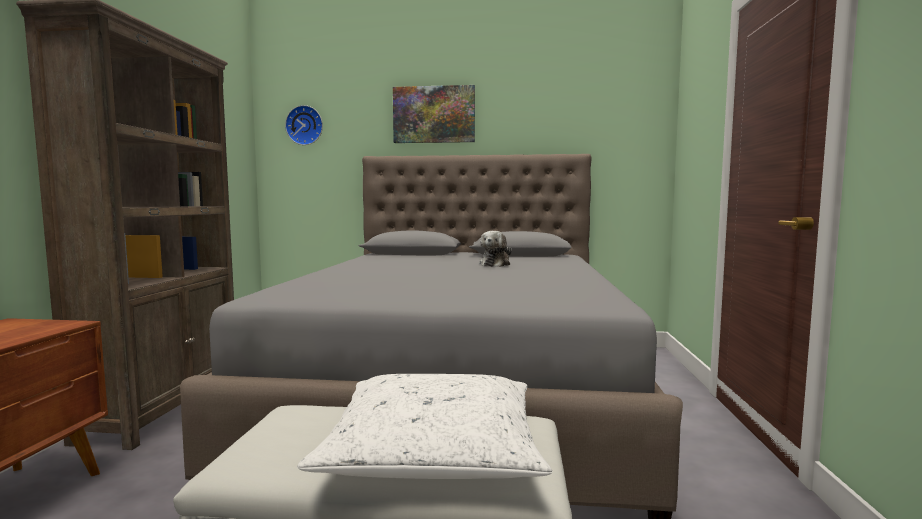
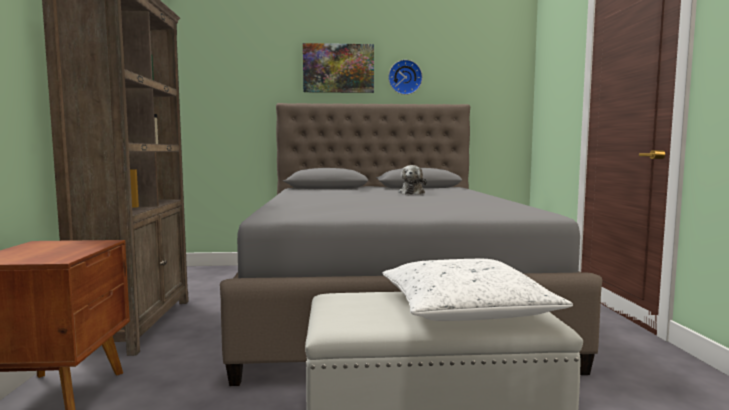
camera: 10 degrees left, 0 degrees up
(305, 125) = (220, 74): wall clock -> wall clock (405, 77)

